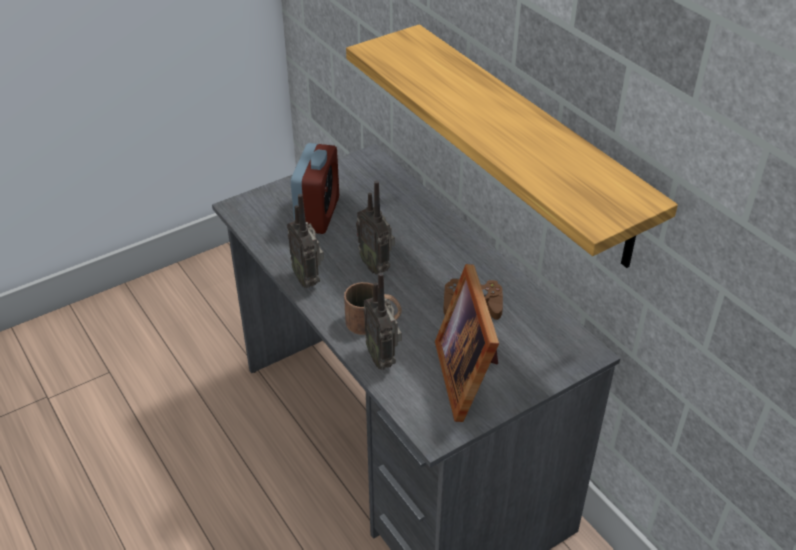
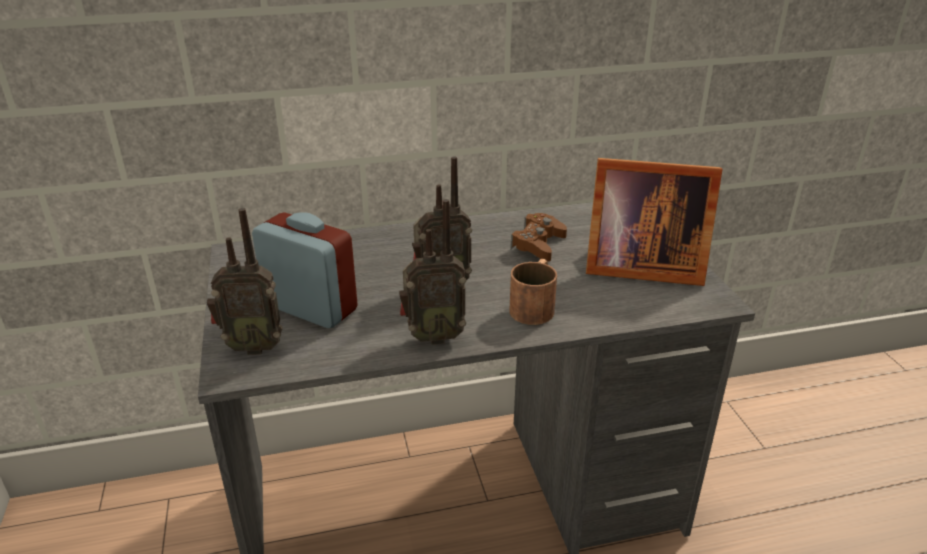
camera: 70 degrees left, 10 degrees down
(383, 358) = (596, 310): radio -> radio (253, 346)
(527, 144) = (476, 72): shelf -> none

